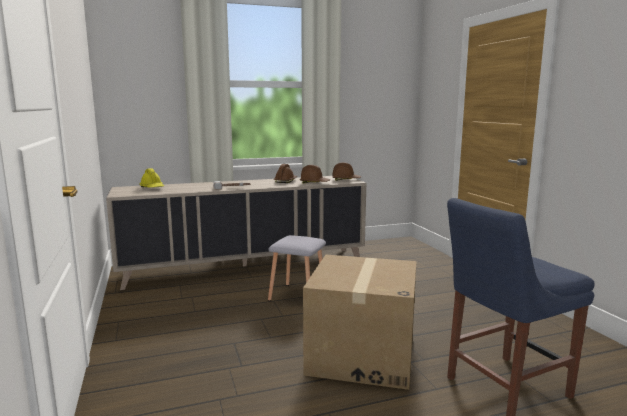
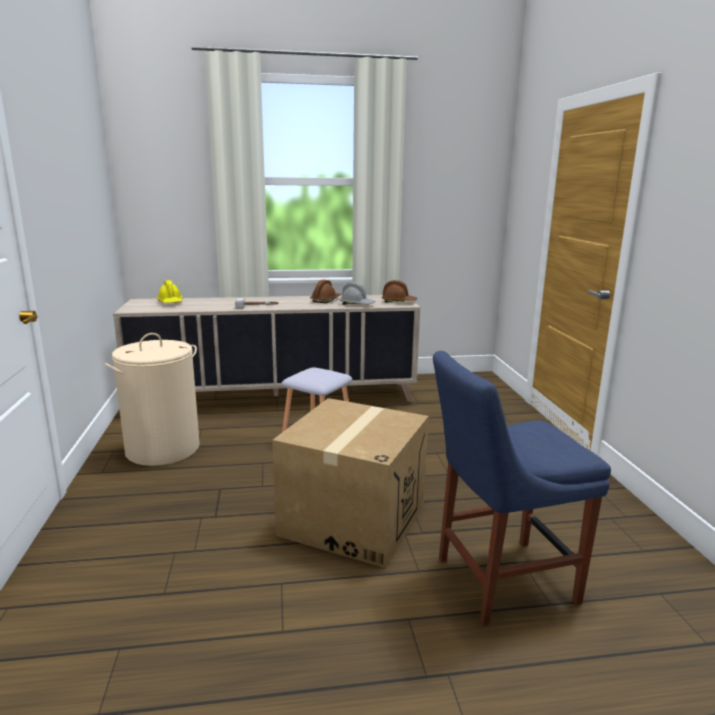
camera: 10 degrees right, 5 degrees up
(164, 316) = (163, 449): none -> beige laundry basket
(314, 183) = (357, 304): brown hard hat -> grey hard hat

